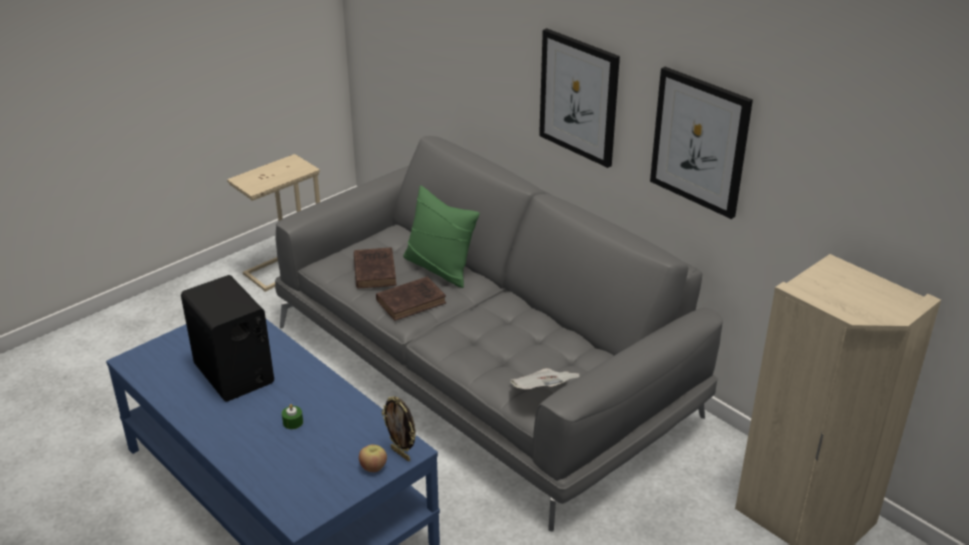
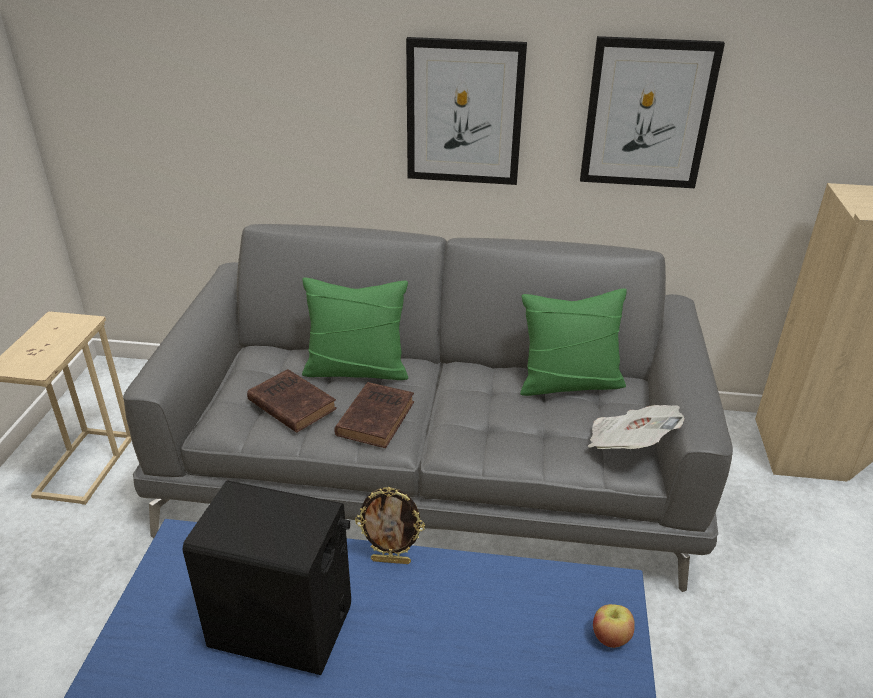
camera: 40 degrees left, 0 degrees up
(293, 422) = (445, 644): green candle -> none
(401, 454) = (614, 598): picture frame -> picture frame (391, 560)
(565, 340) = (569, 383): none -> green pillow

